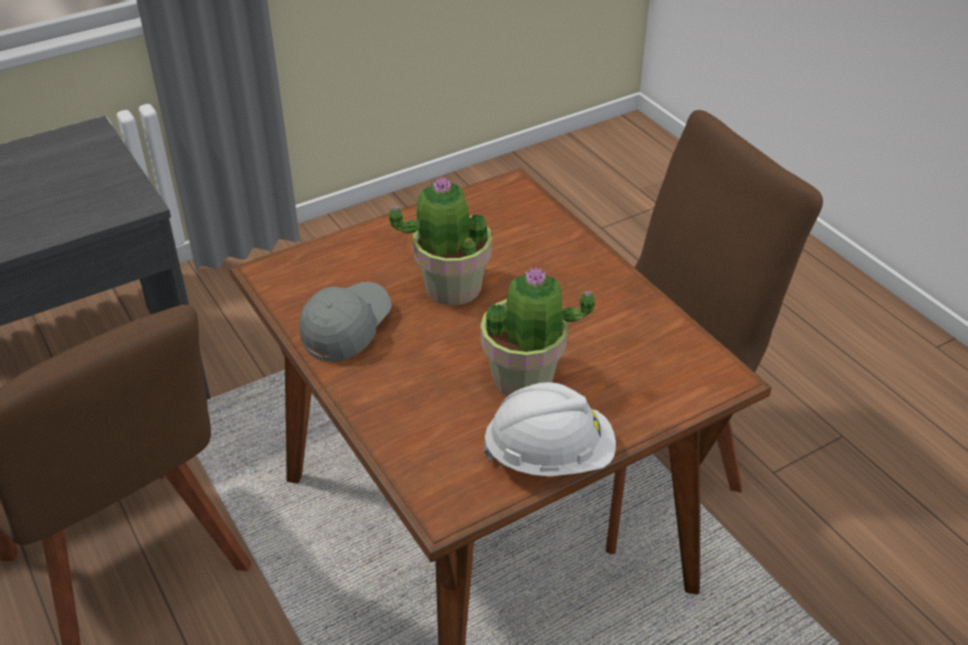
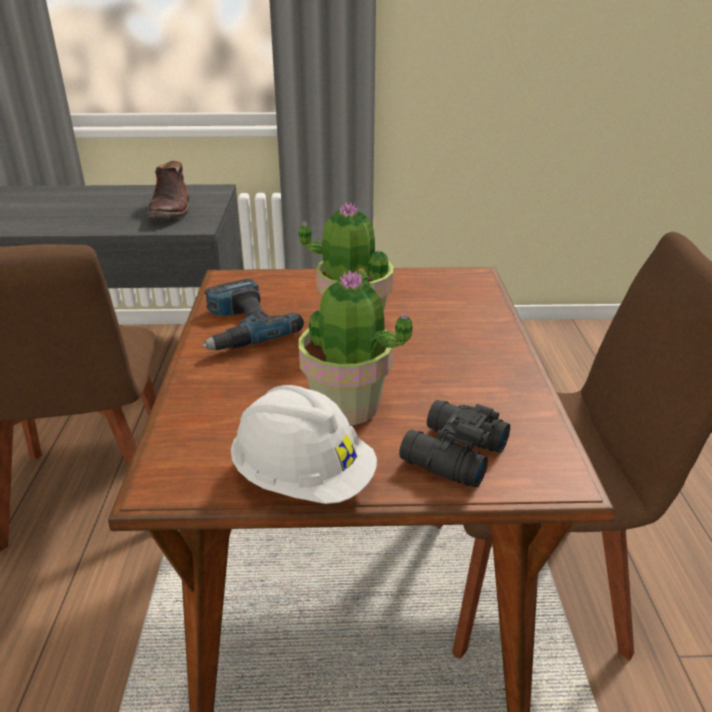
camera: 30 degrees right, 10 degrees down
(70, 186) = (171, 210): none -> brown boot
(347, 330) = (239, 327): grey cap -> power drill
(637, 389) = (451, 454): none -> black binoculars

